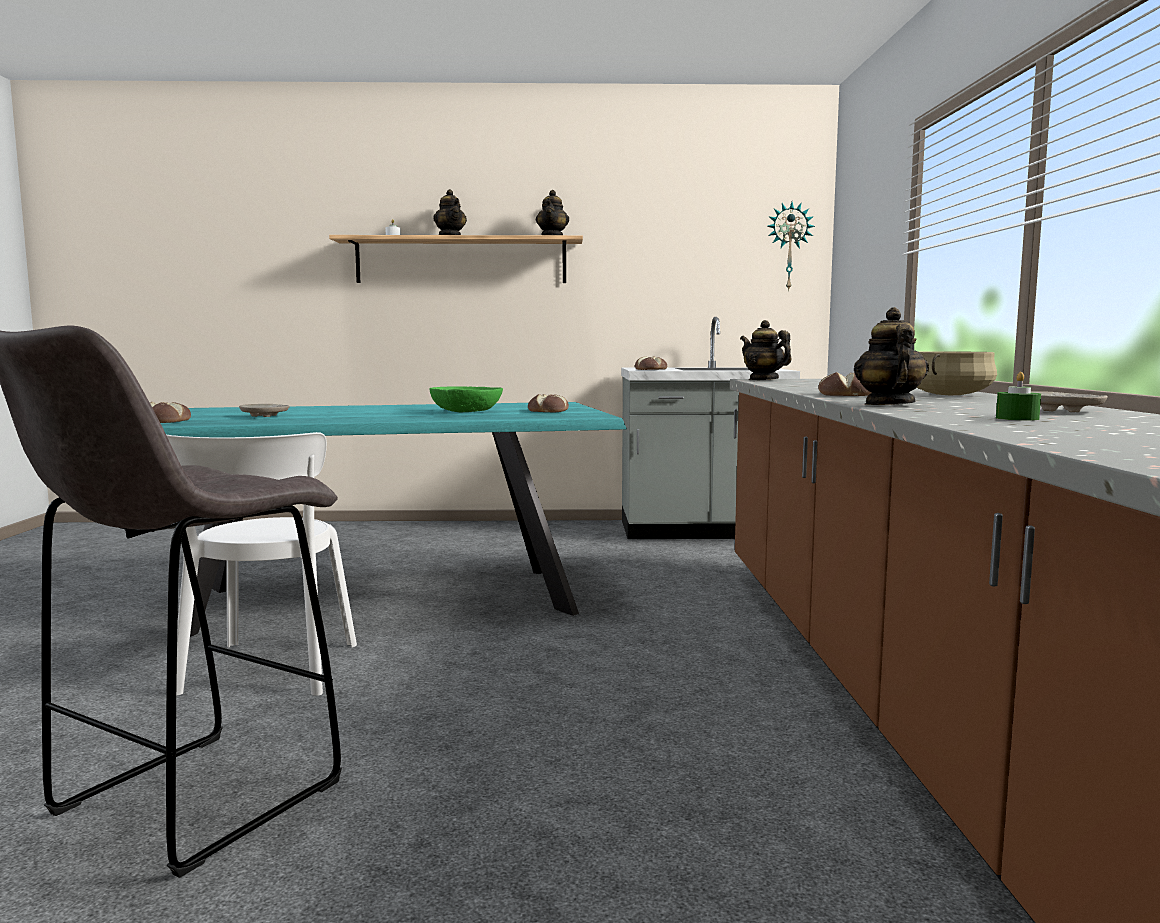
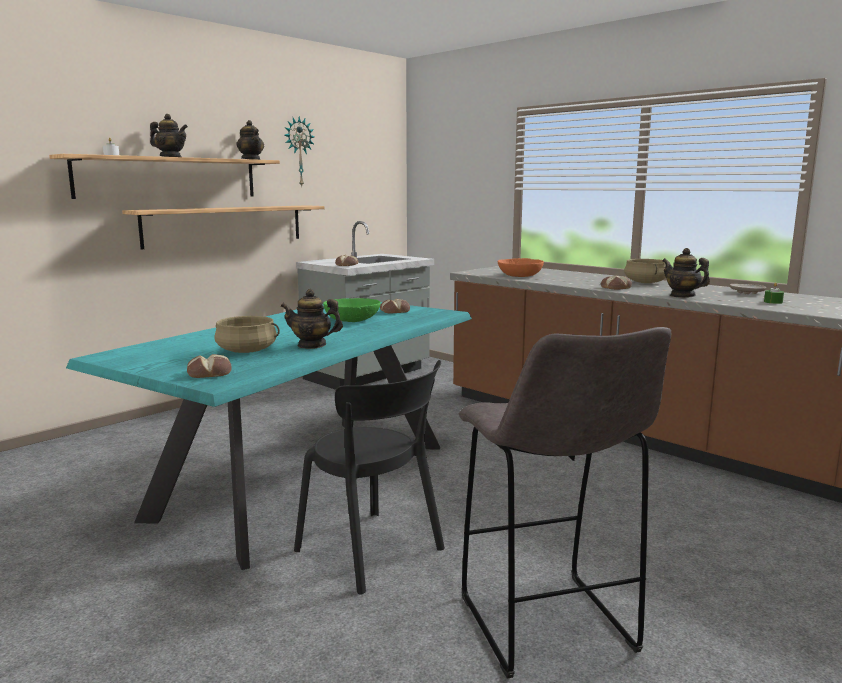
camera: 45 degrees left, 5 degrees up
(265, 416) = (247, 351): beige plate -> beige cooking pot
(267, 671) = (373, 552): white chair -> black chair
(526, 316) = (225, 225): none -> shelf
(763, 379) = (475, 272): teapot -> teapot (312, 345)
(789, 246) = (386, 169): wall clock -> wall clock (298, 152)
(797, 383) = (519, 276): none -> orange bowl

